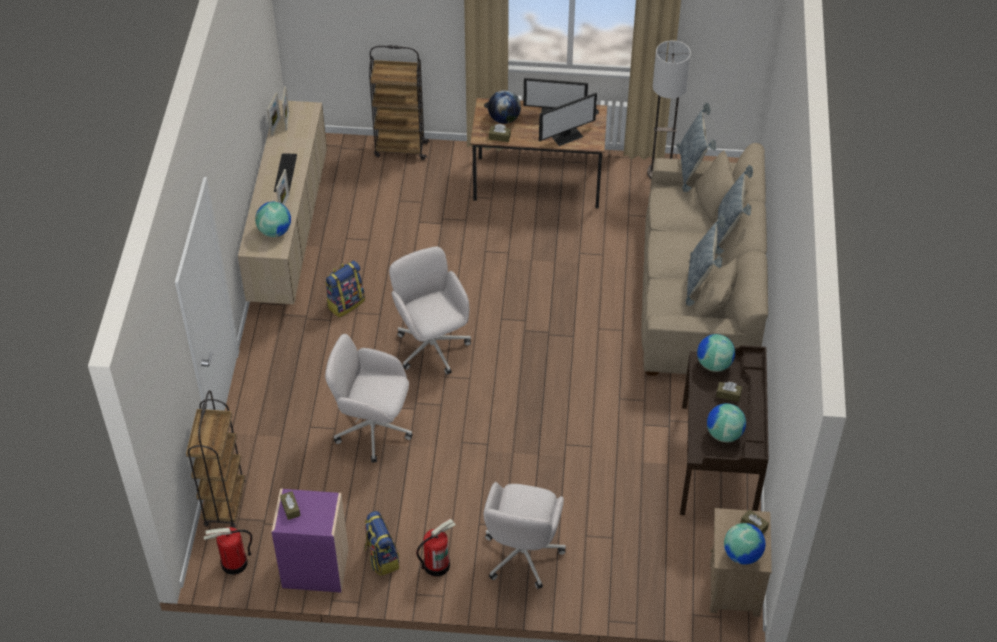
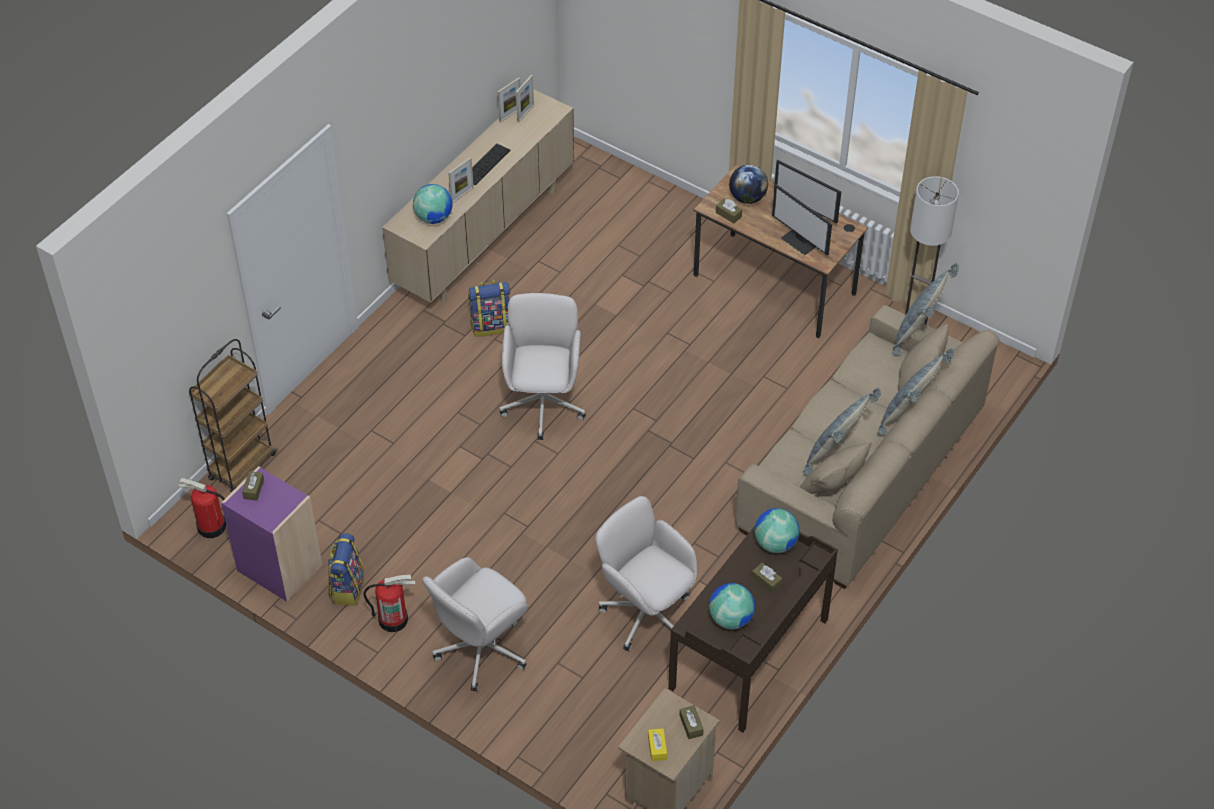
camera: 30 degrees right, 0 degrees up
(373, 430) = (428, 461): white office chair -> white office chair (646, 615)
(400, 149) = (657, 193): brown cart -> none
(567, 135) = (800, 241): monitor -> monitor turned 45 degrees clockwise
(742, 554) = (657, 748): globe -> yellow tissue box

